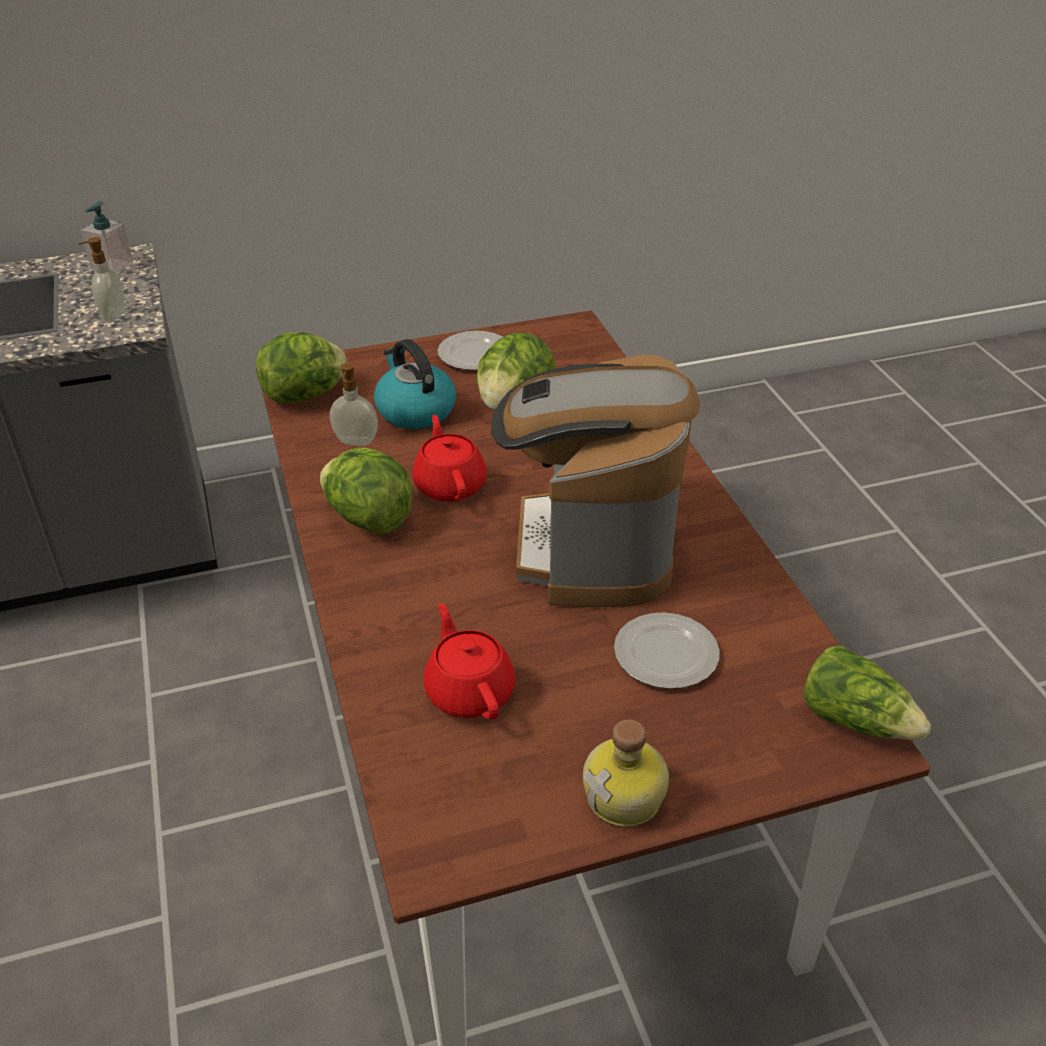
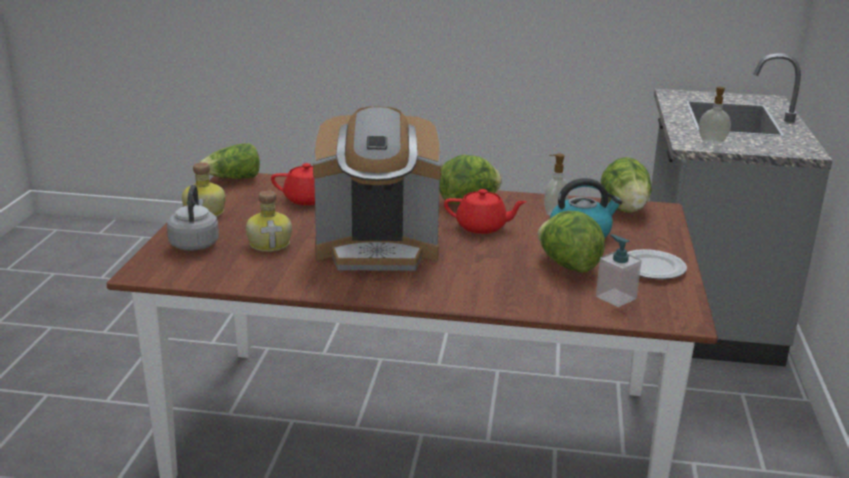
camera: 115 degrees right, 15 degrees down
(112, 267) = (790, 147): soap dispenser -> soap dispenser (615, 297)
(592, 547) = (378, 249): coffee machine -> coffee machine turned 150 degrees clockwise
(664, 654) = (270, 244): plate -> bottle
(738, 739) = (195, 243): none -> grey kettle
(855, 719) = (159, 274): lettuce -> lettuce (232, 179)

